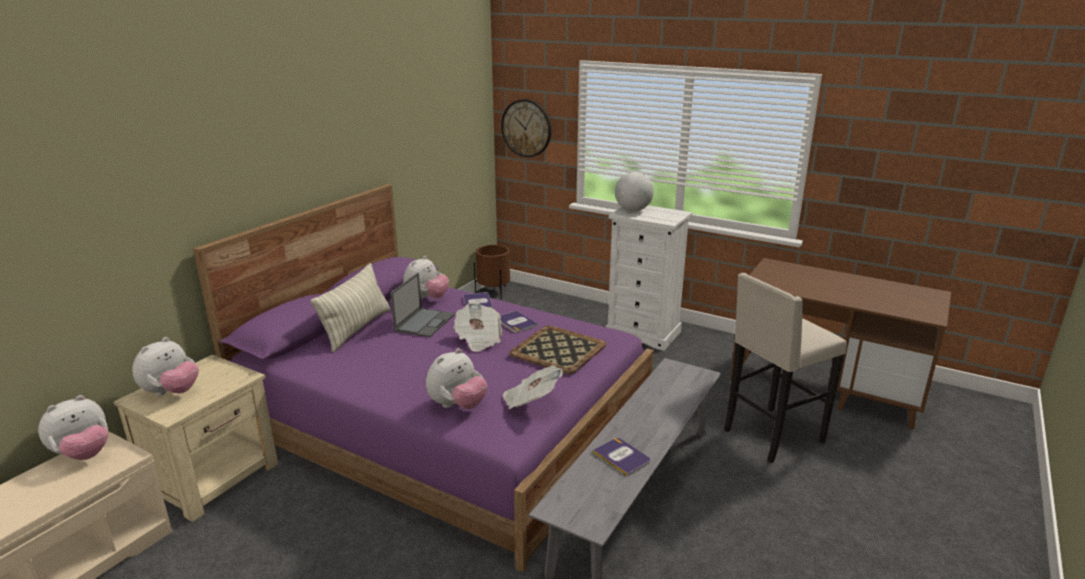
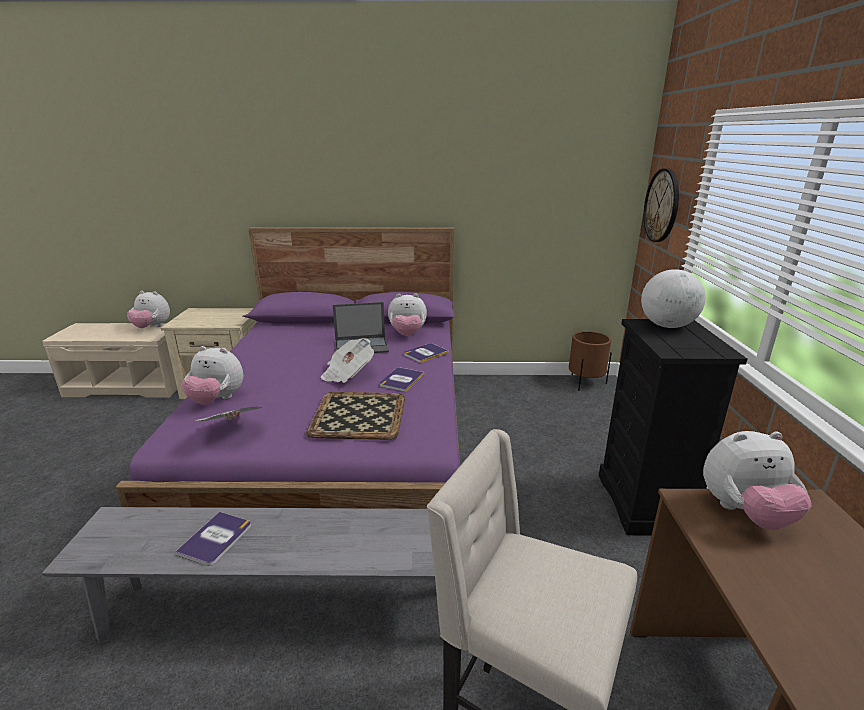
camera: 60 degrees right, 0 degrees up
(171, 392) = (203, 315): plush toy -> plush toy (744, 513)
(357, 329) = (329, 330): pillow -> none
(643, 333) = (645, 503): white dresser -> black dresser

